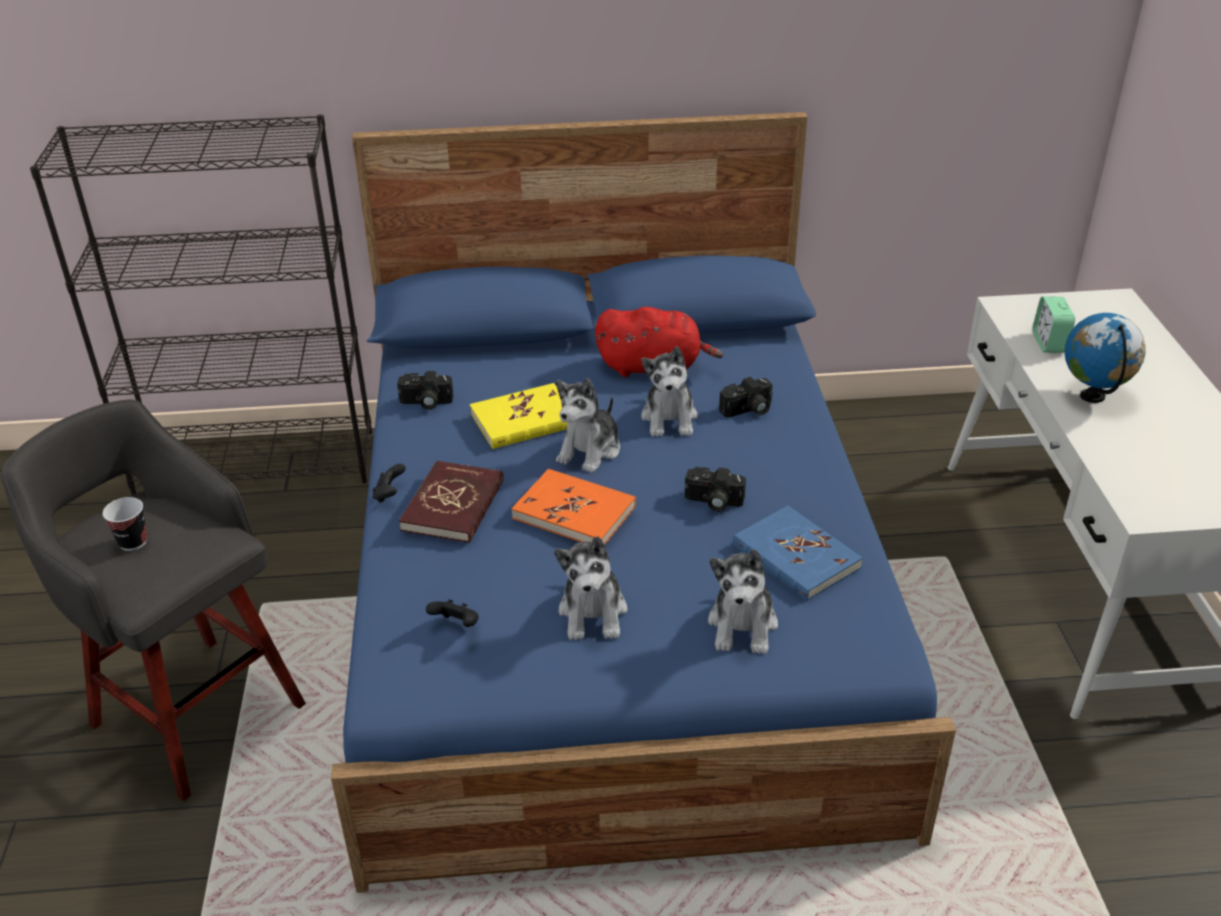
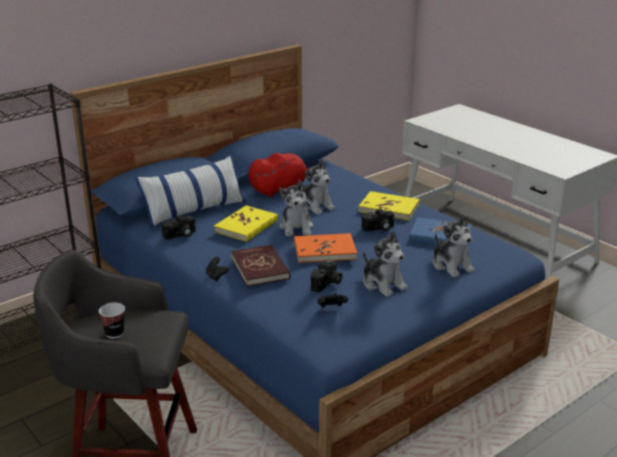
camera: 35 degrees left, 10 degrees down
(490, 364) = (193, 211): none -> pillow
(748, 410) = (347, 192): camera -> camera (327, 284)
(776, 467) = (389, 208): none -> yellow book
(1049, 343) = (454, 129): alarm clock -> none
(1092, 397) = (494, 141): globe -> none

